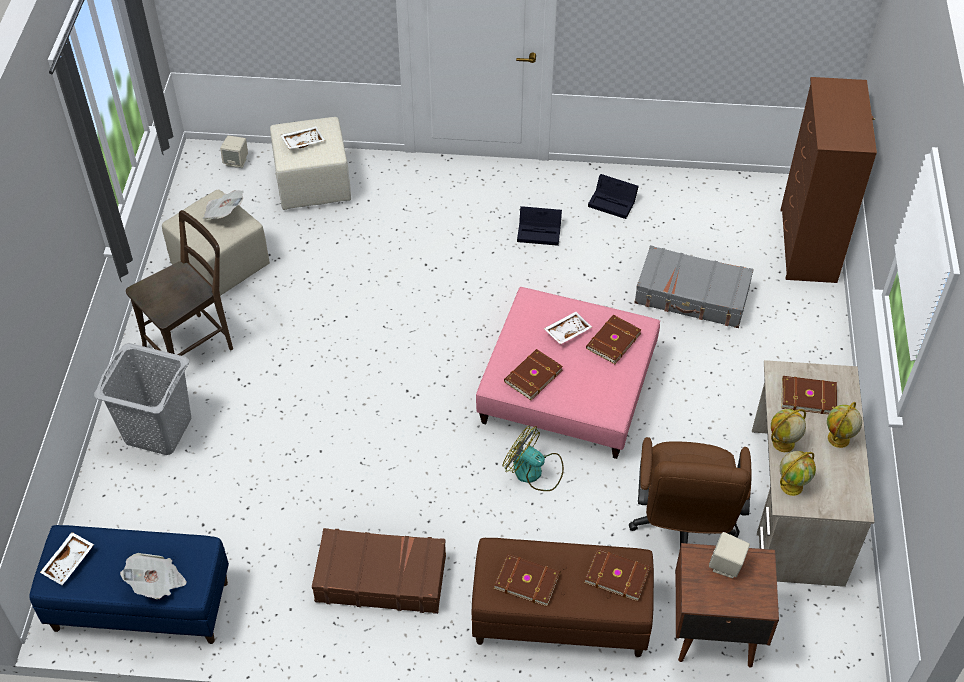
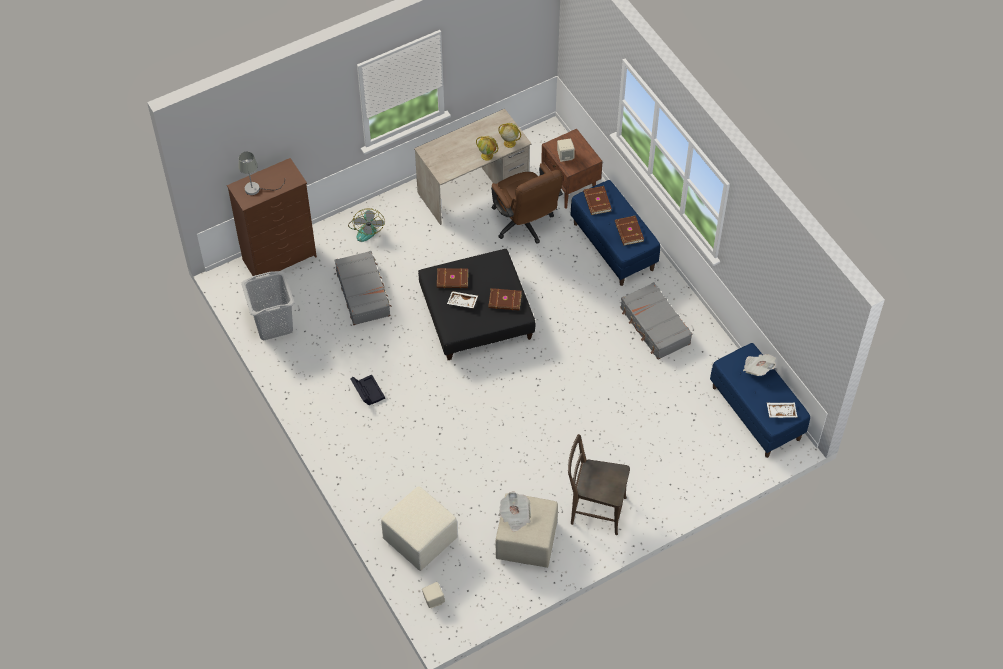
camera: 125 degrees left, 5 degrees up
(158, 429) = (660, 483): grey laundry basket -> grey laundry basket (273, 324)
(303, 141) = (422, 518): white tray -> none
(380, 577) = (654, 326): brown suitcase -> grey suitcase
(534, 471) = (541, 300): fan -> fan (366, 229)
(559, 619) = (614, 246): brown bench -> blue bench
(567, 389) = (477, 314): pink ottoman -> black ottoman
(613, 202) = (313, 367): black storage box -> none
(682, 529) = (525, 225): brown office chair -> brown office chair turned 90 degrees clockwise
(808, 396) = (449, 158): brown book -> none
(838, 439) = (467, 137): globe -> none
(839, 102) = (257, 189): none -> grey table lamp

